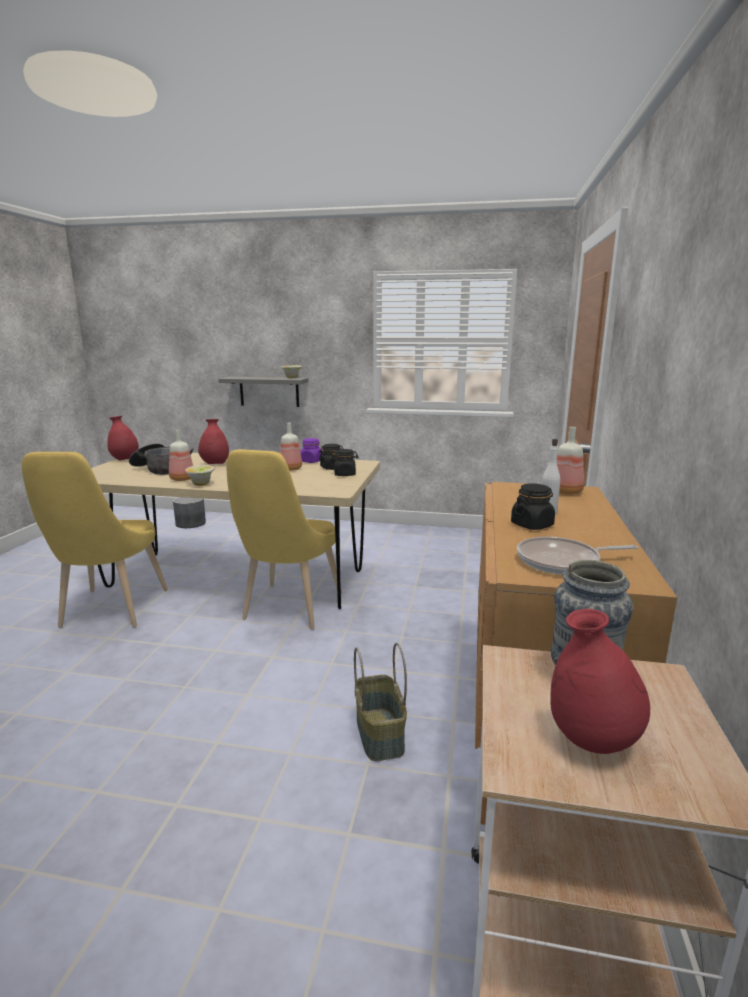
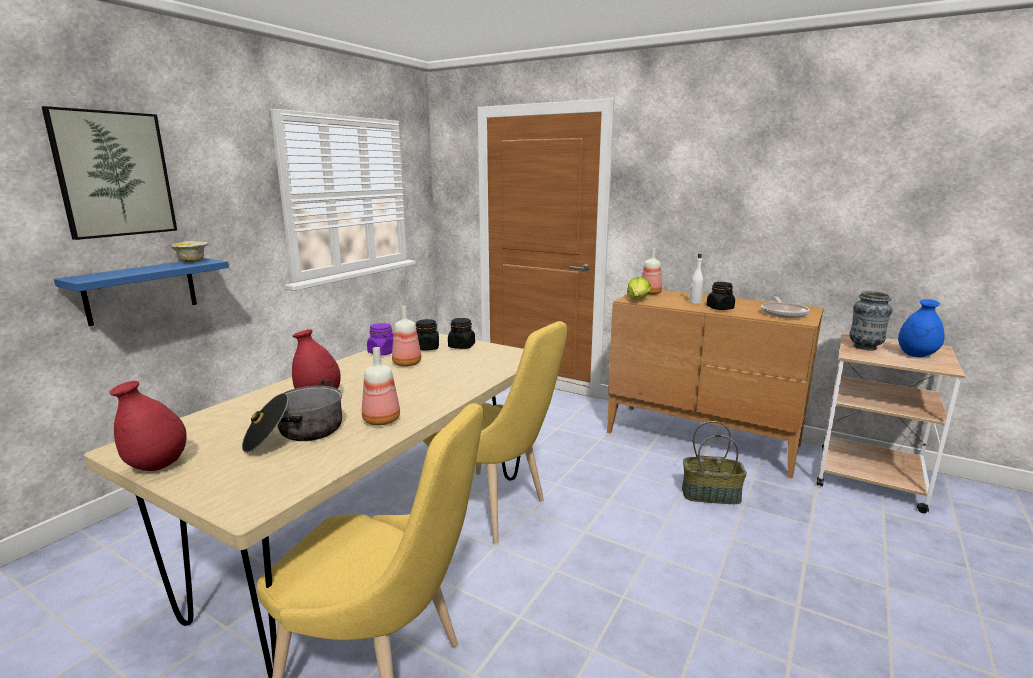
camera: 70 degrees left, 0 degrees up
(190, 523) = (73, 575): grey planter -> none
(202, 484) = (426, 409): bowl -> none
(263, 321) = (114, 174): none -> picture
(269, 391) = (141, 291): grey shelf -> blue shelf
(514, 489) = (638, 300): none -> lettuce
(592, 741) = (916, 355): red vase -> blue vase

